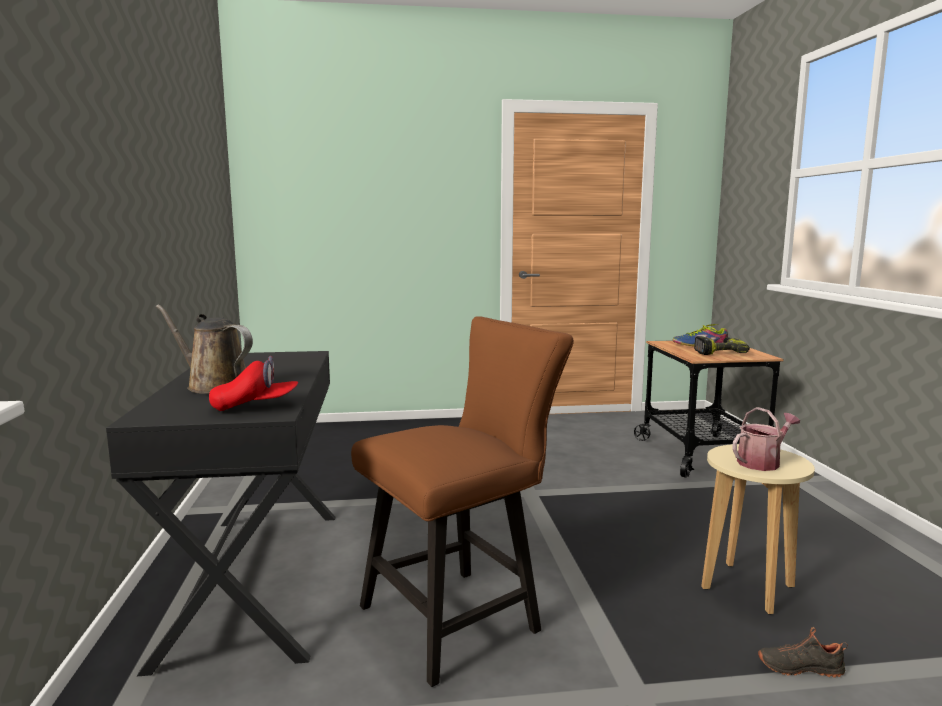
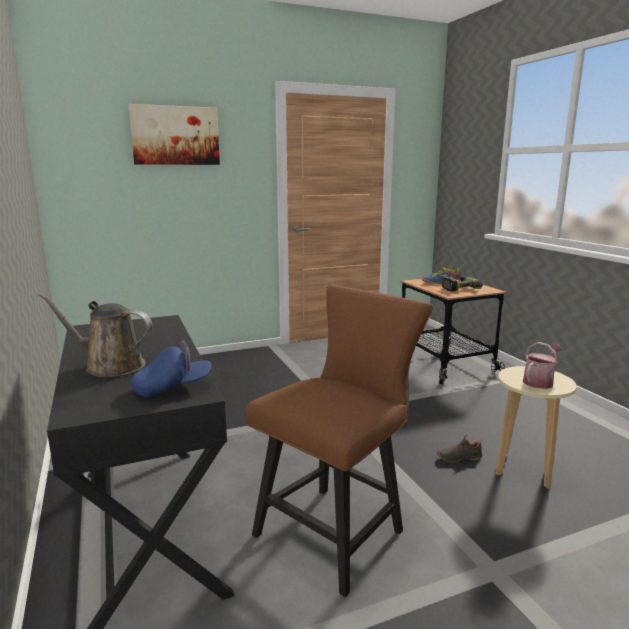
camera: 15 degrees left, 5 degrees up
(255, 406) = (173, 388): red cap -> blue cap
(382, 164) = (175, 135): none -> picture
(799, 667) = (584, 526): black shoe -> black shoe (459, 457)

